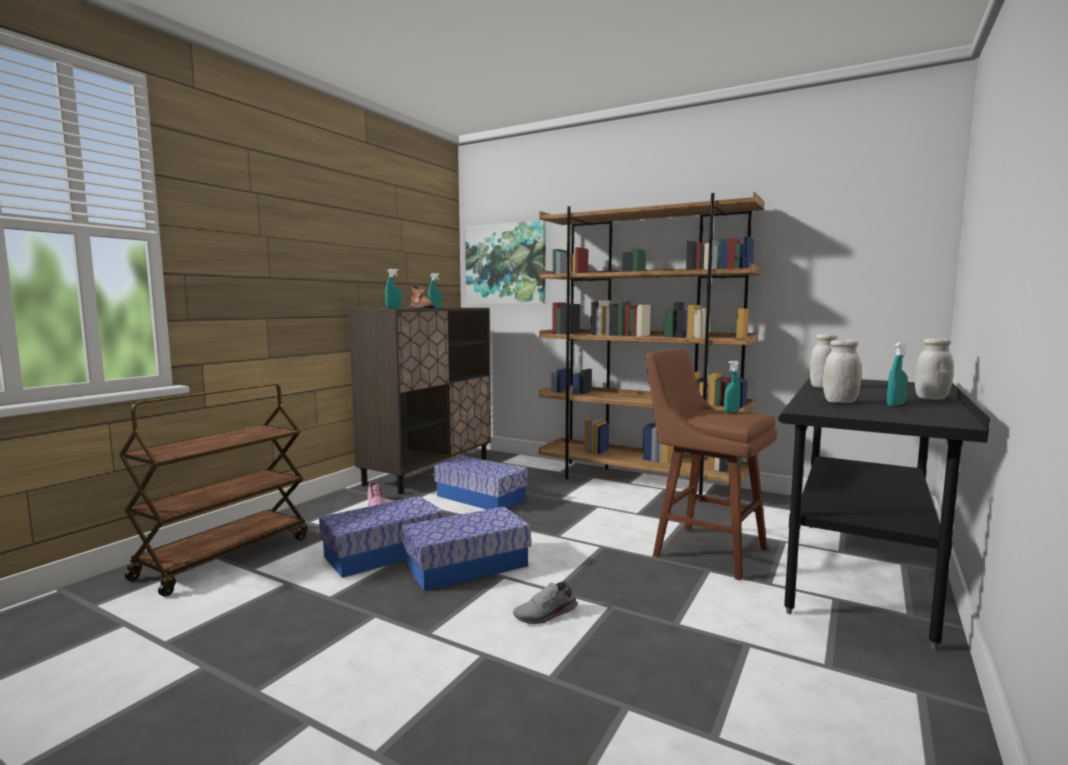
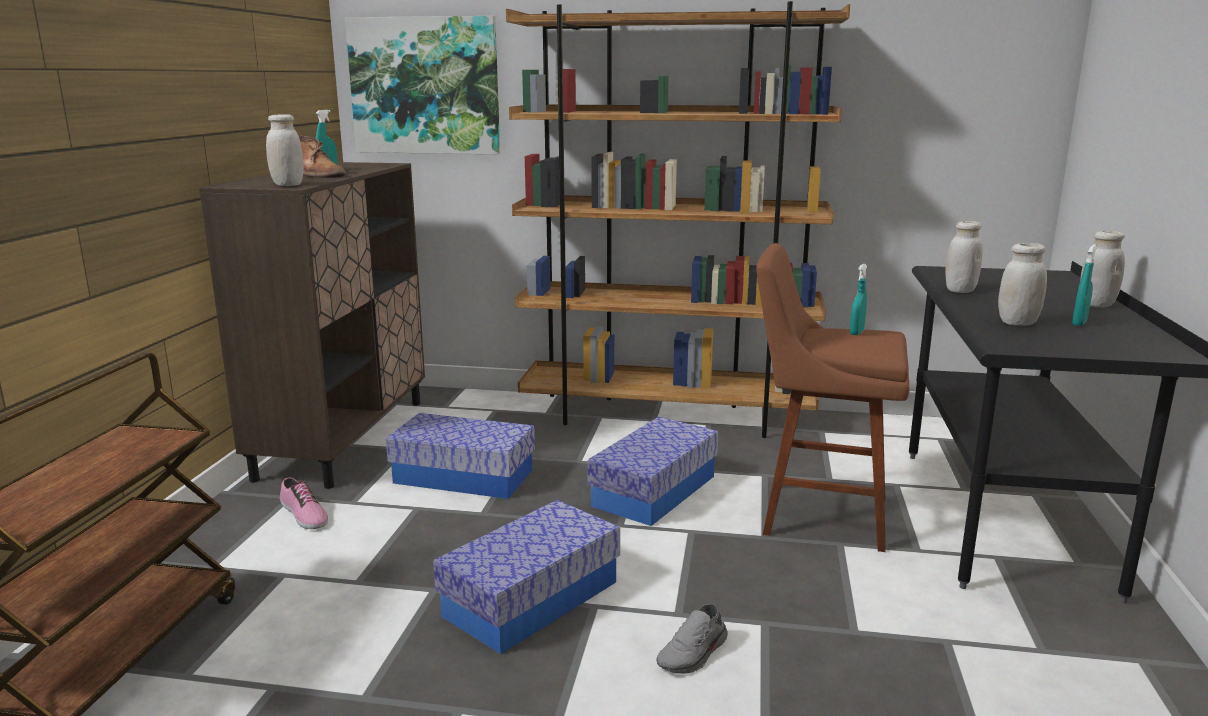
camera: 20 degrees left, 10 degrees up
(384, 553) = (388, 601): storage box -> storage box (654, 491)
(393, 308) = (288, 185): turquoise spray bottle -> white jar

